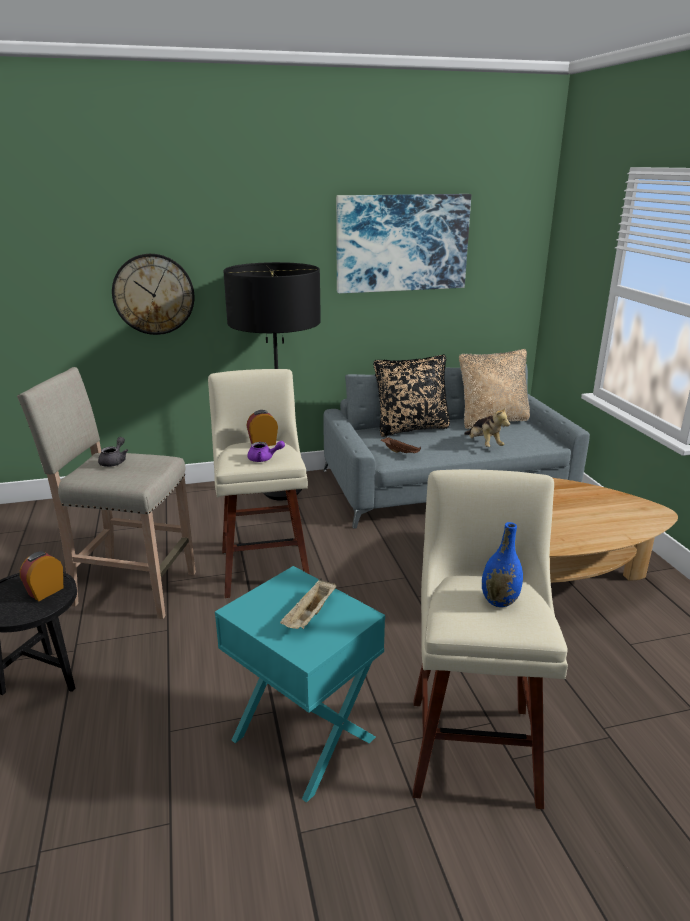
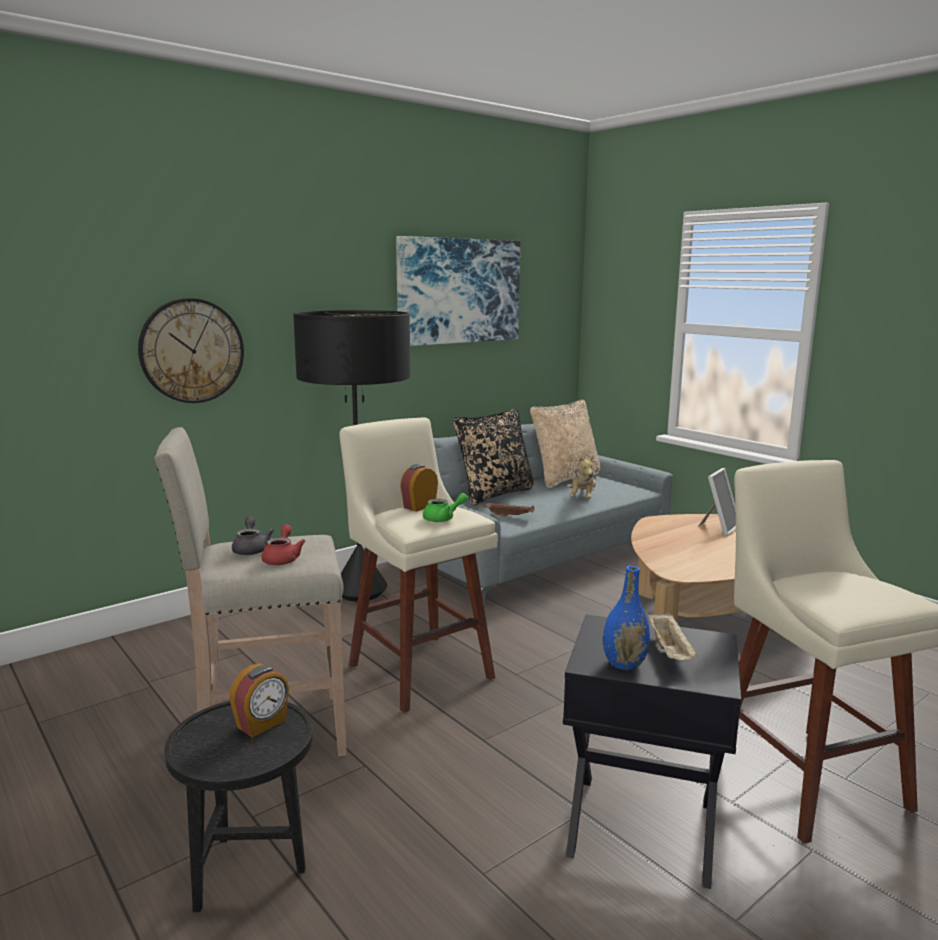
camera: 25 degrees left, 10 degrees down
(45, 591) = (262, 724): alarm clock -> alarm clock turned 150 degrees counterclockwise
(122, 474) = (282, 558): none -> red teapot
(264, 459) = (443, 519): purple teapot -> green teapot
(302, 739) = (641, 829): turquoise side table -> black side table
(484, 444) = (582, 498): plush toy -> plush toy turned 60 degrees clockwise
(499, 601) = (852, 586): blue vase -> blue vase (624, 664)
(570, 499) = (719, 528): none -> picture frame

